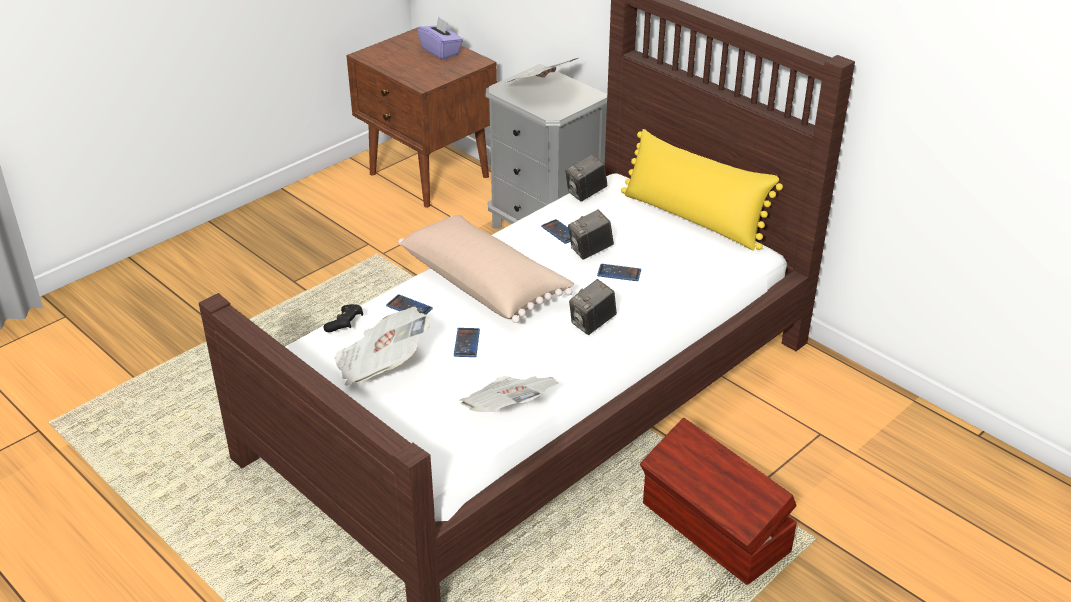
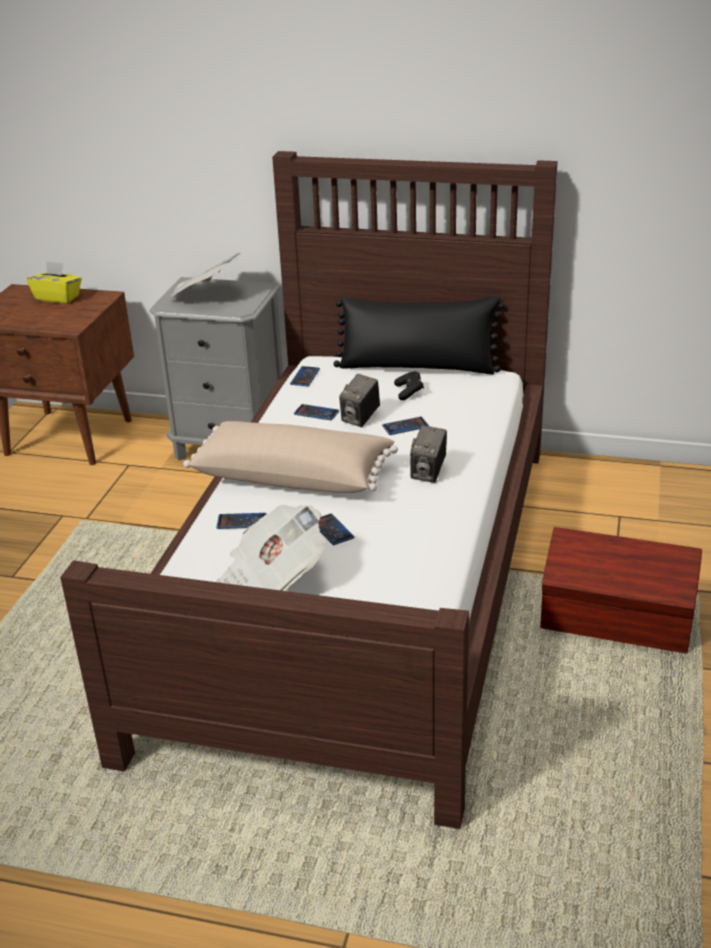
camera: 30 degrees left, 5 degrees down
(345, 324) = (192, 560): black game controller -> black game controller (409, 392)
(441, 51) = (58, 298): purple tissue box -> yellow tissue box
(508, 411) = (435, 570): newspaper -> none
(586, 193) = (305, 377): camera -> phone
(693, 218) = (417, 367): yellow pillow -> black pillow

